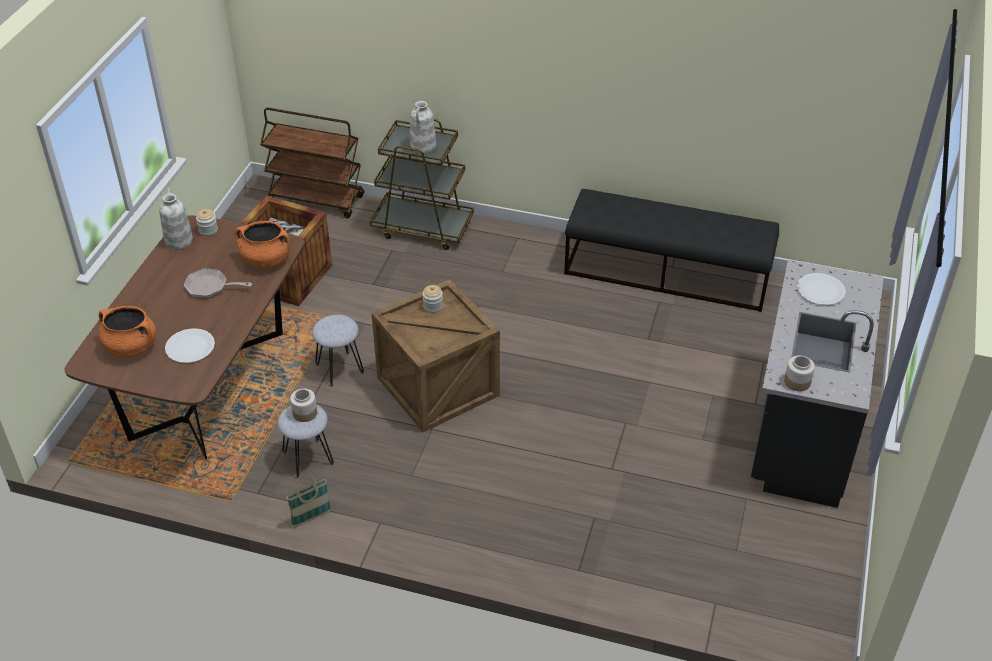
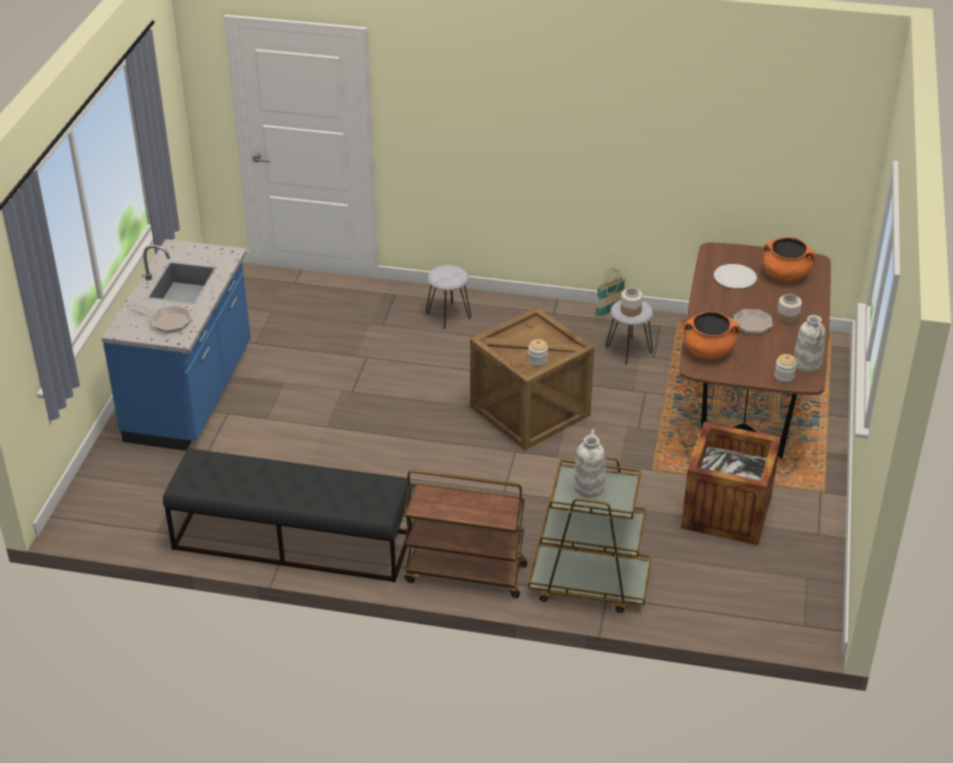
camera: 175 degrees right, 5 degrees down
(316, 199) = (737, 617): brown cart -> brown cart (464, 574)
(339, 368) = (629, 421): grey stool -> grey stool (448, 315)
(797, 382) = (216, 253): jar -> jar (787, 318)
(801, 430) = (191, 394): black counter -> blue counter
(820, 290) = (168, 322): white plate -> frying pan

